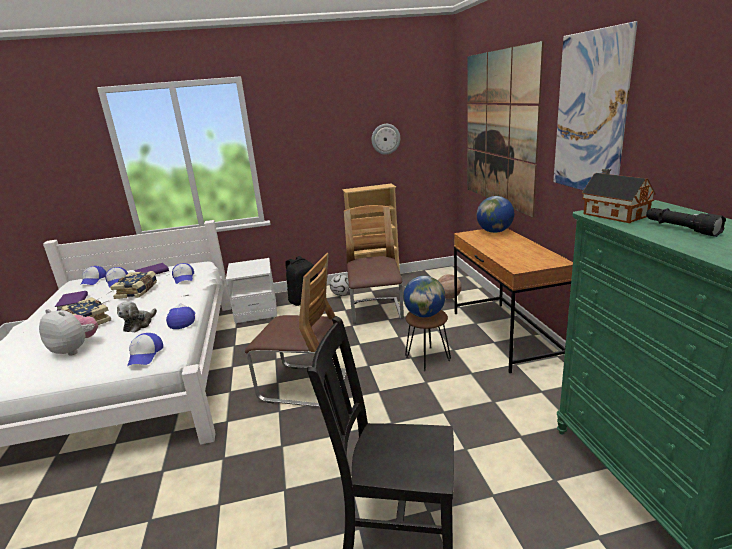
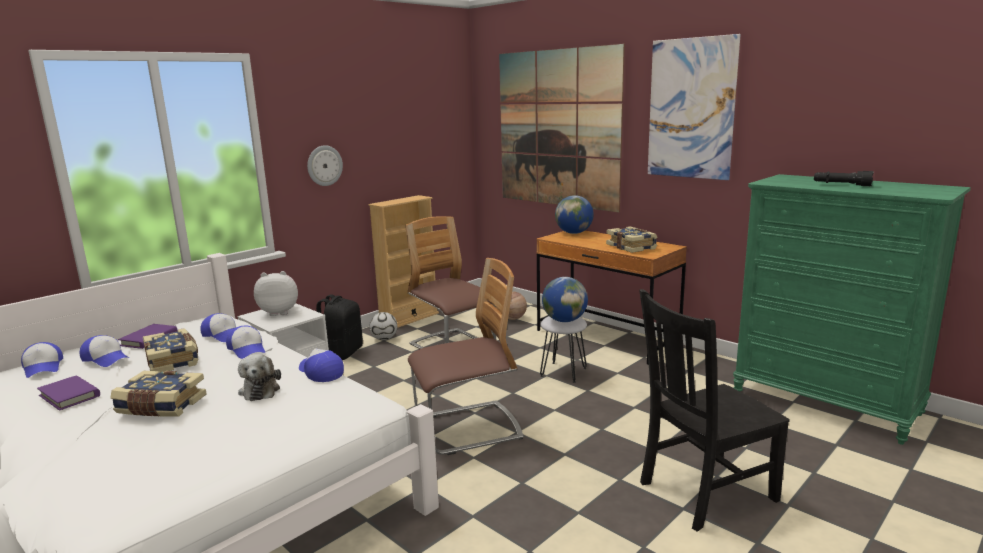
camera: 35 degrees left, 5 degrees down
(75, 349) = (209, 435): plush toy -> plush toy (279, 312)
(145, 355) = (342, 411): cap -> cap (247, 349)
(385, 139) = (410, 142): wall clock -> wall clock (324, 165)
(427, 358) = (563, 372): brown stool -> white stool
(518, 256) = (631, 247): none -> book
(613, 214) = (780, 182): toy house -> none

